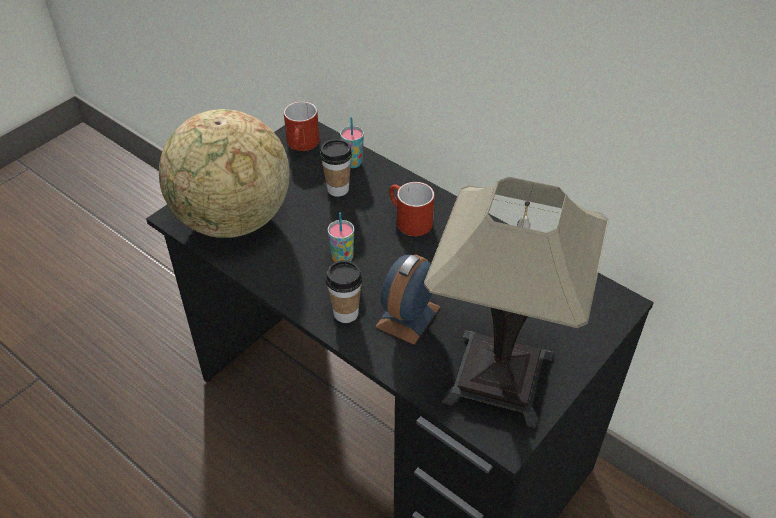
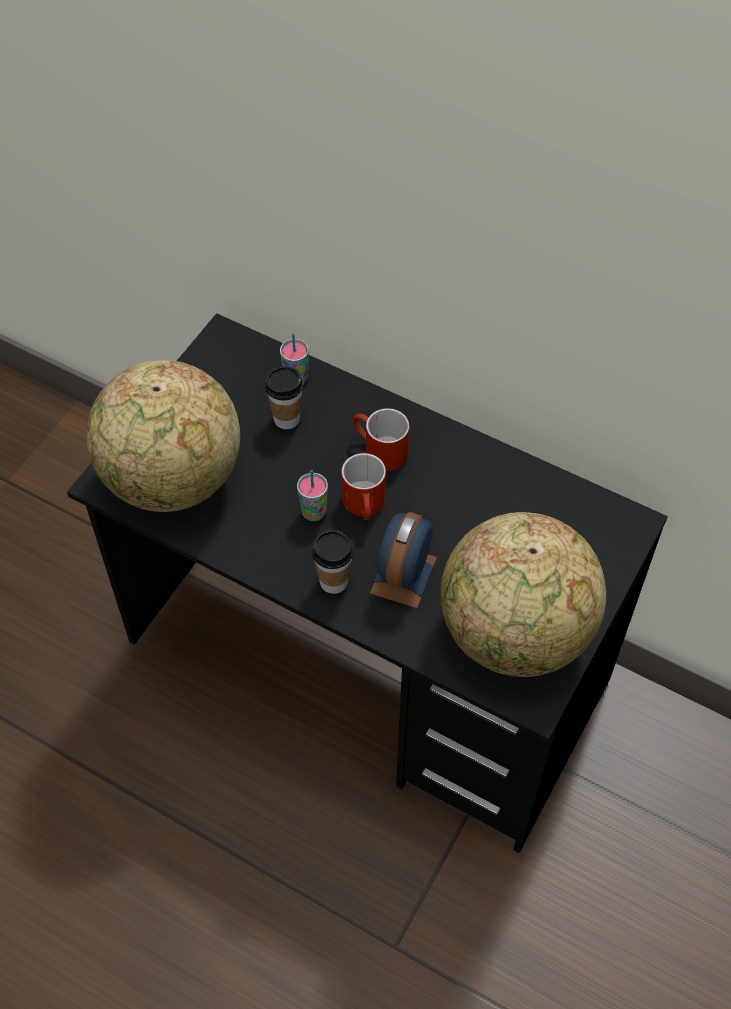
camera: 10 degrees left, 10 degrees up
(303, 145) = (229, 361): red mug -> red mug (366, 506)
(499, 377) = (515, 633): table lamp -> globe

